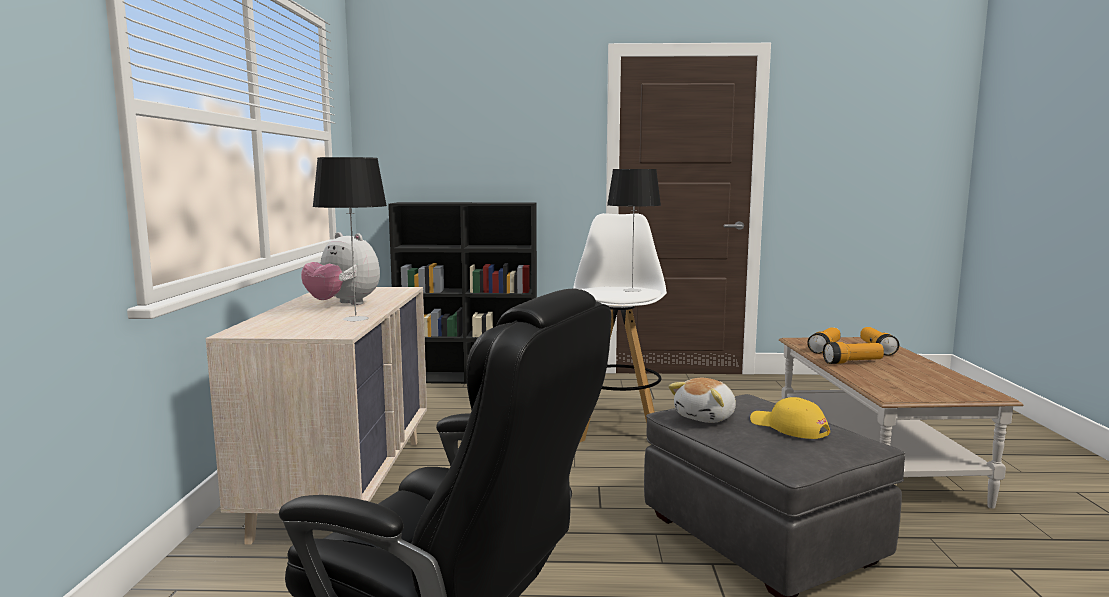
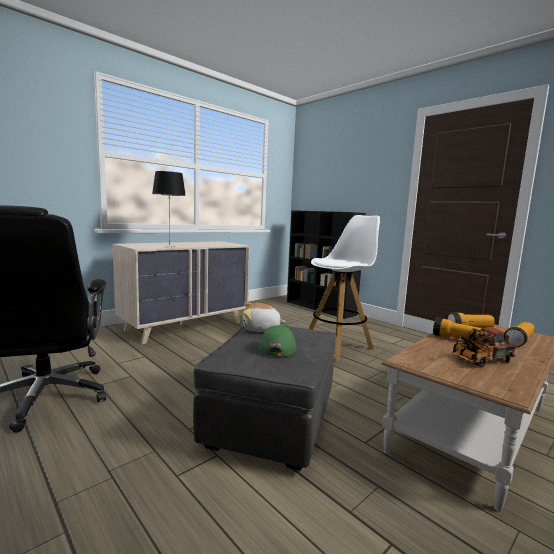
camera: 45 degrees right, 0 degrees up
(343, 304) = (192, 244): plush toy -> none
(632, 290) = (343, 261): table lamp -> none
(788, 427) = (277, 346): yellow cap -> green cap
(912, 376) = (479, 360): none -> toy truck

